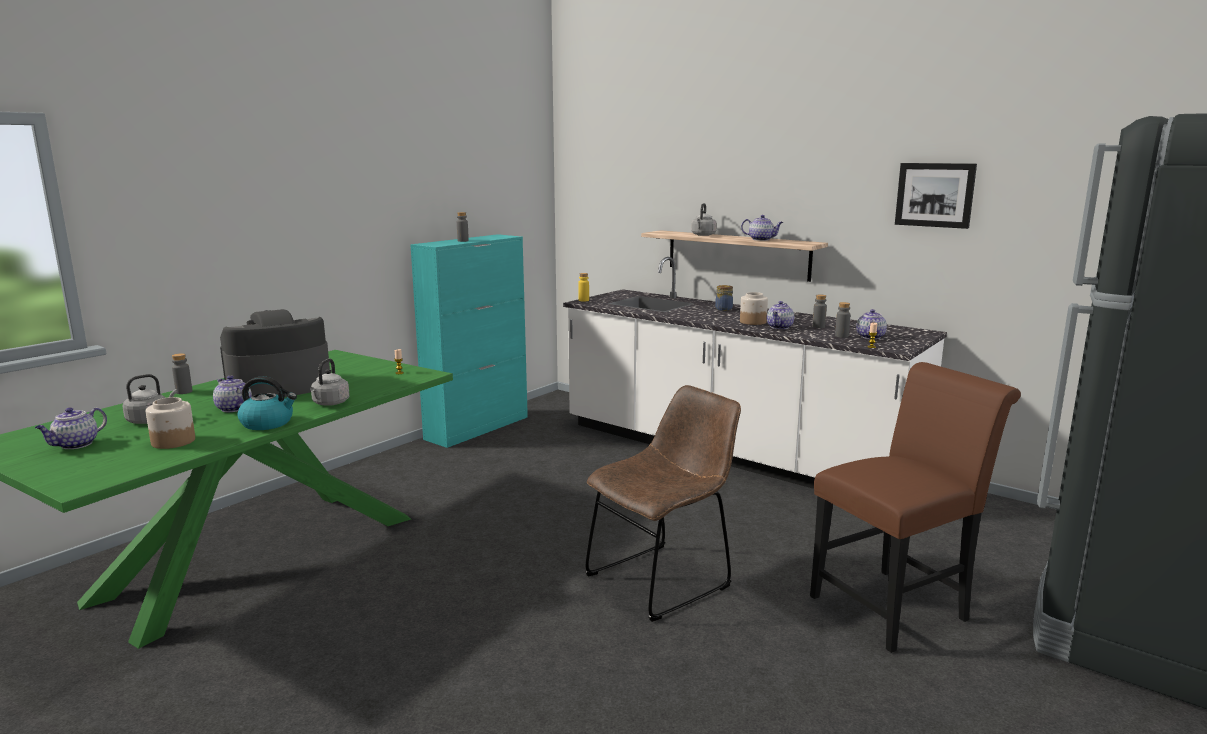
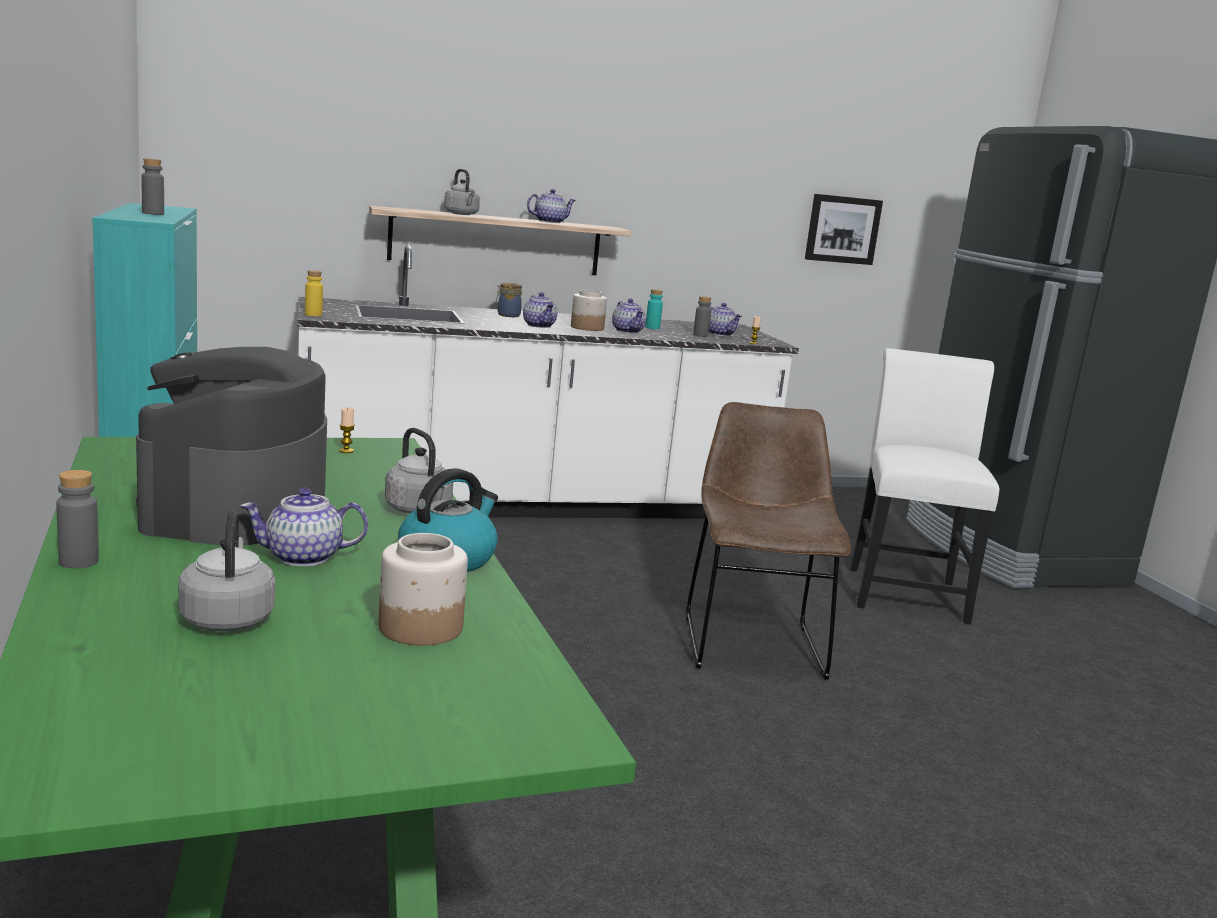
camera: 55 degrees left, 0 degrees up
(75, 445) = (267, 701): teapot -> teapot (539, 326)
(818, 326) = (652, 328): grey bottle -> turquoise bottle
(896, 605) = (905, 591): brown chair -> white chair
(935, 195) = (735, 176): picture -> picture (842, 229)

